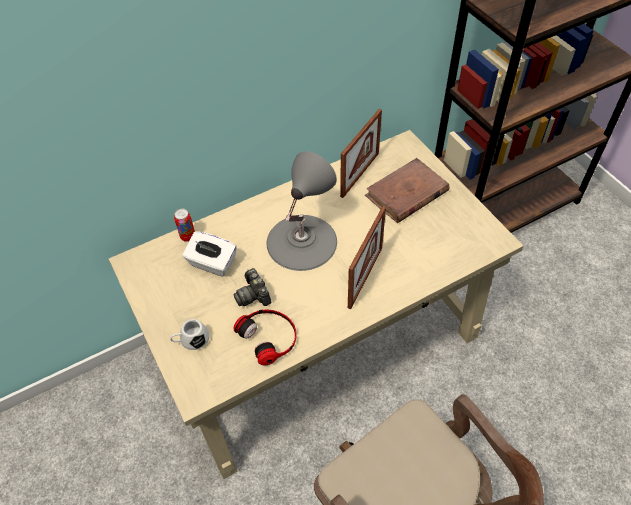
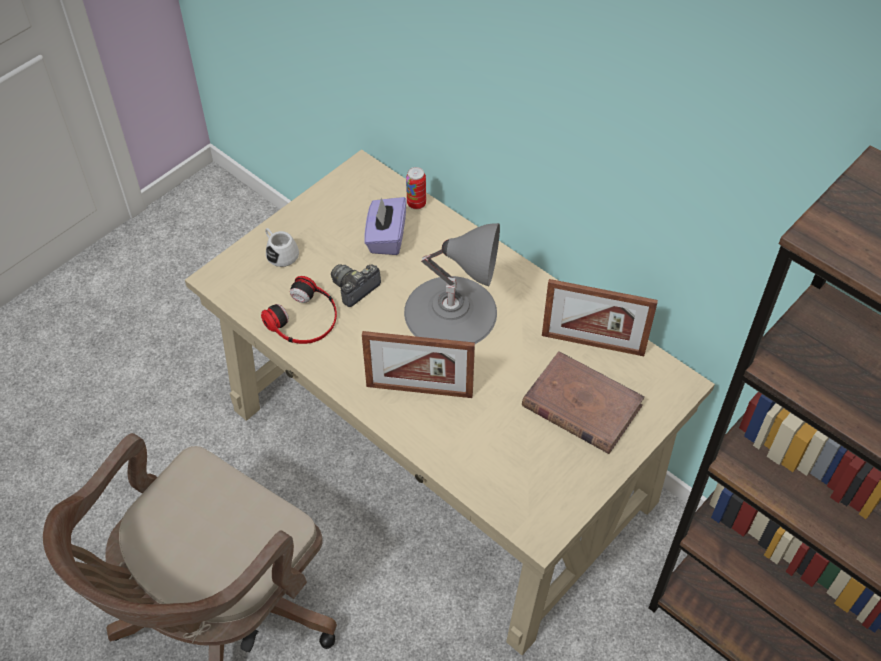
camera: 70 degrees right, 0 degrees up
(212, 263) = (386, 238): white tissue box -> purple tissue box

